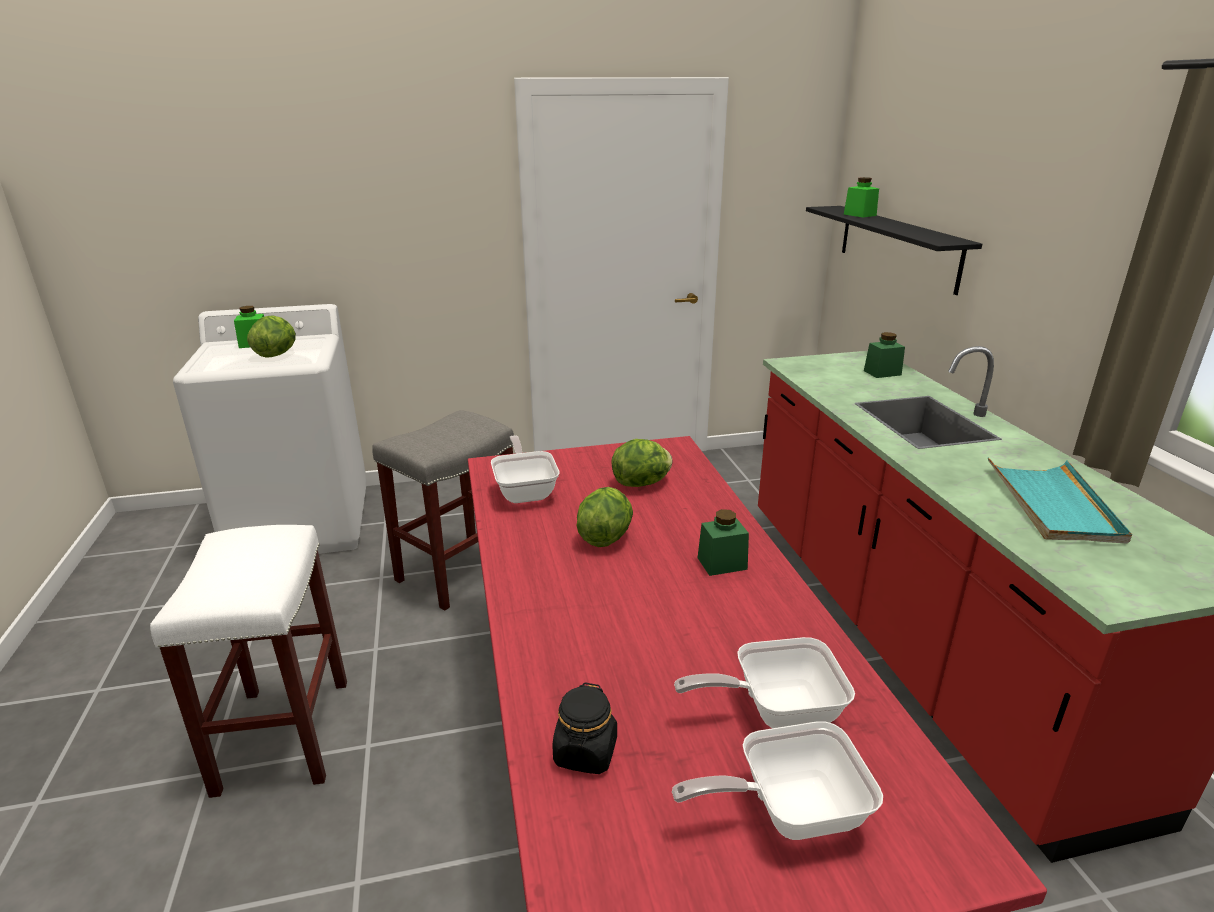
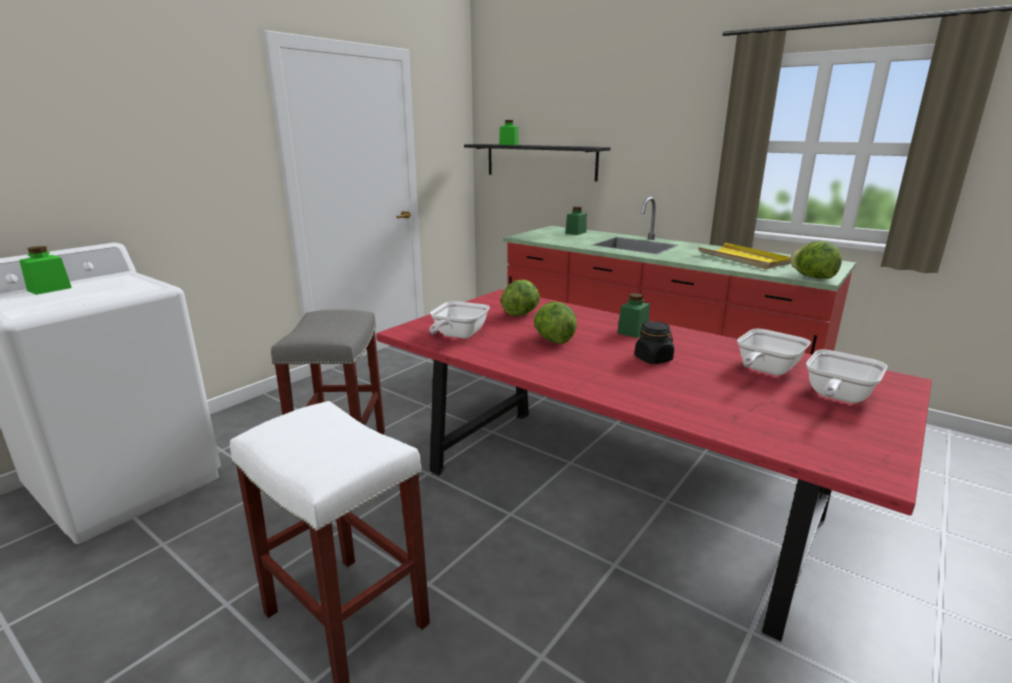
camera: 40 degrees left, 5 degrees down
(277, 354) = (103, 290): lettuce -> lettuce (812, 277)
(525, 491) = (457, 336): frying pan -> frying pan turned 105 degrees counterclockwise
(585, 752) = (734, 418): black jar -> black jar (653, 359)
(1052, 504) = (744, 259): turquoise tray -> yellow tray

